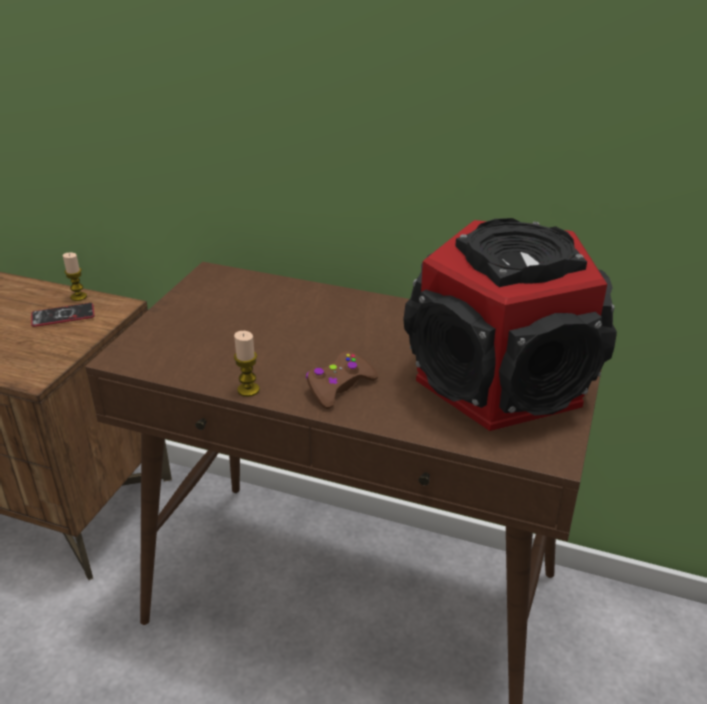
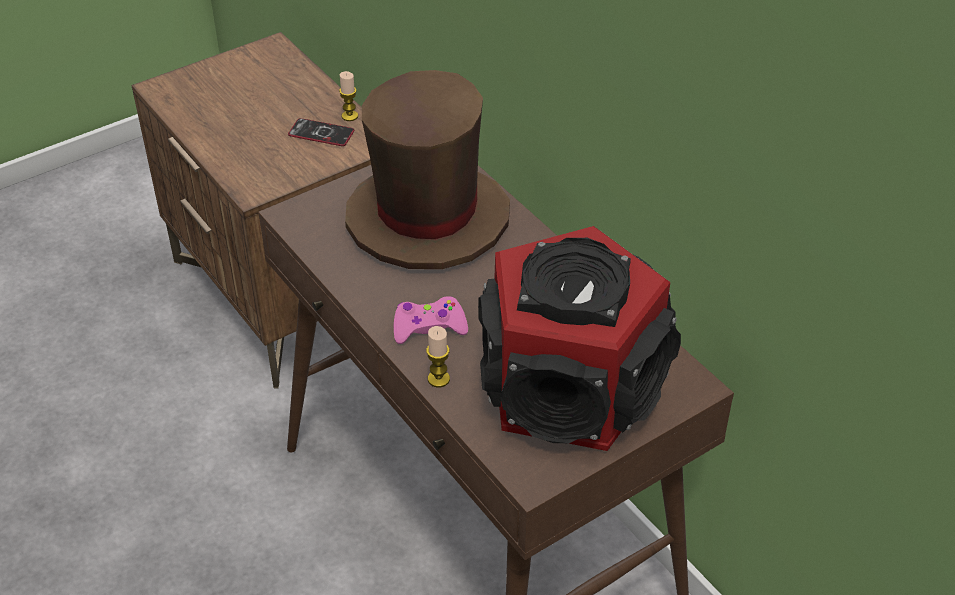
camera: 35 degrees right, 10 degrees up
(248, 390) = (356, 294): candle -> candle (438, 379)
(252, 316) = (427, 219): none -> brown hat
(339, 387) = (429, 327): brown game controller -> pink game controller

